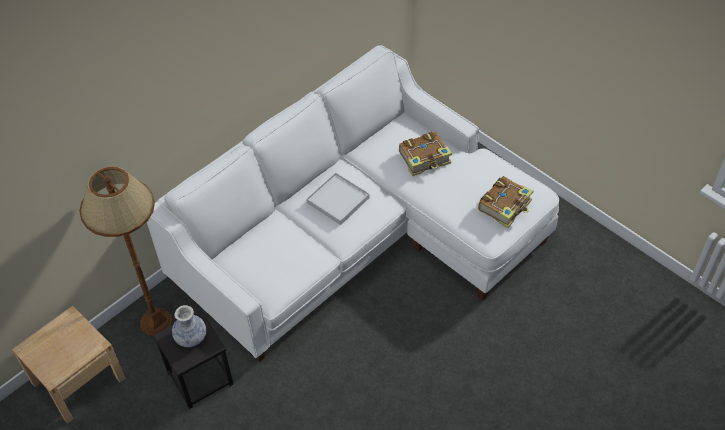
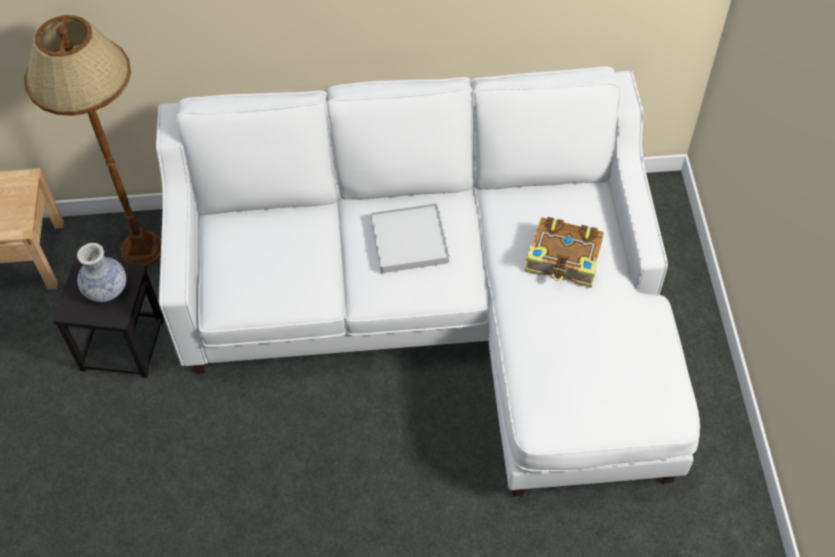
camera: 40 degrees right, 5 degrees up
(505, 206) = (604, 395): book -> none

